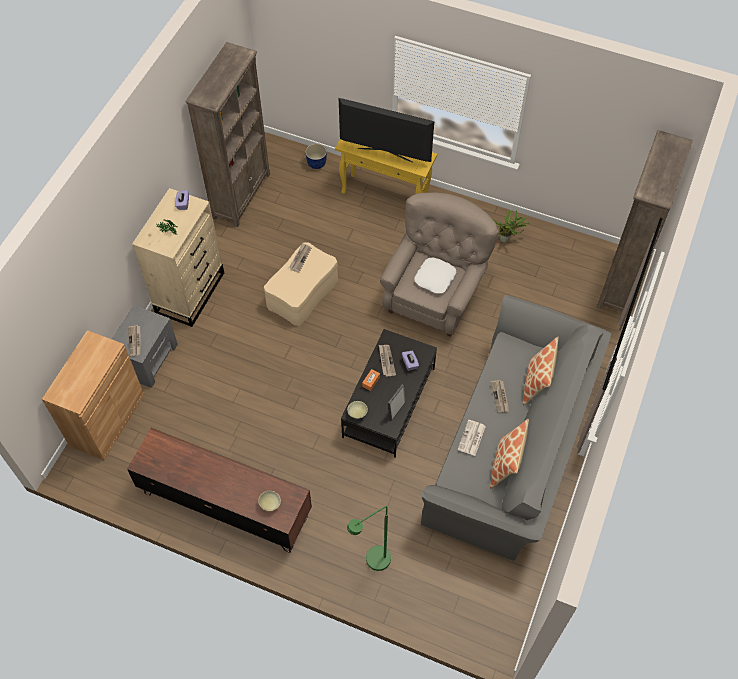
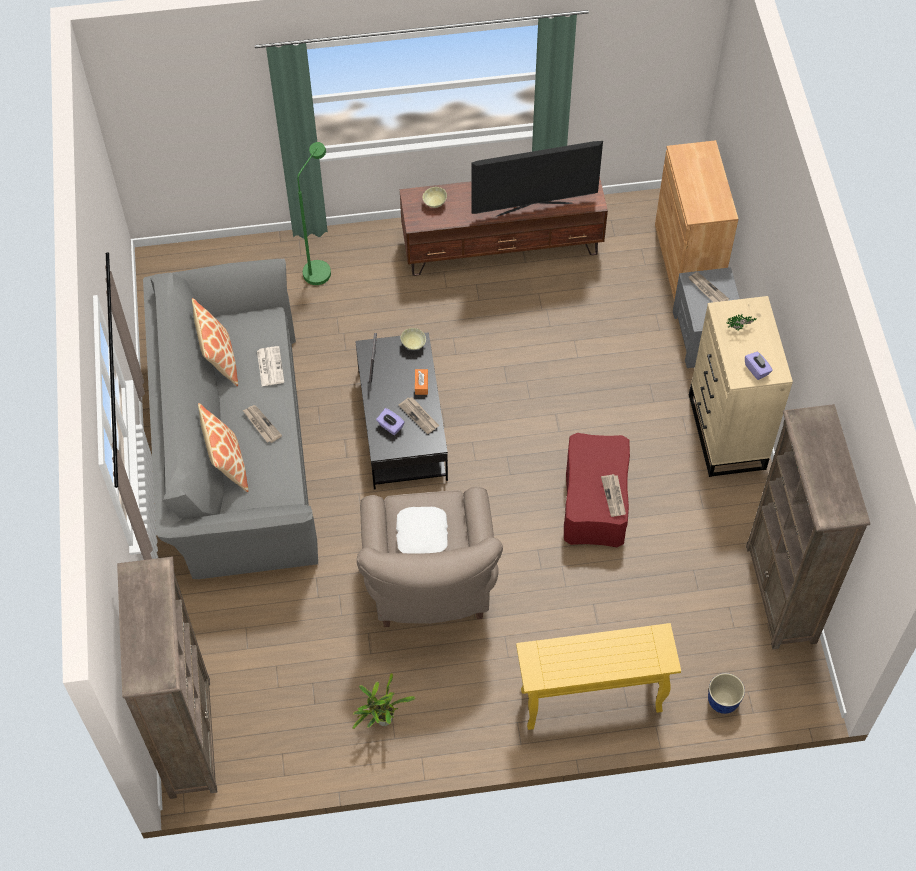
camera: 150 degrees right, 0 degrees up
(302, 292) = (595, 501): beige ottoman -> red ottoman
(384, 156) = (594, 647): television -> television (534, 208)

